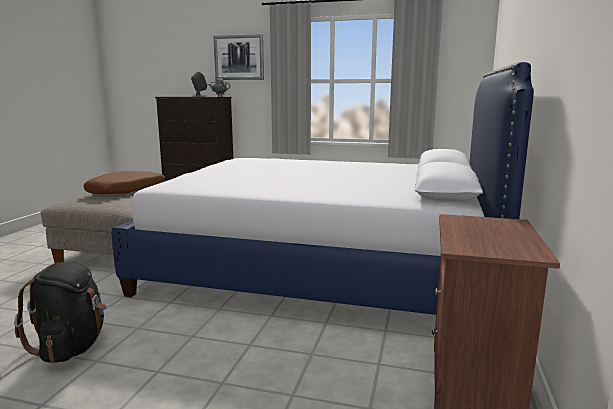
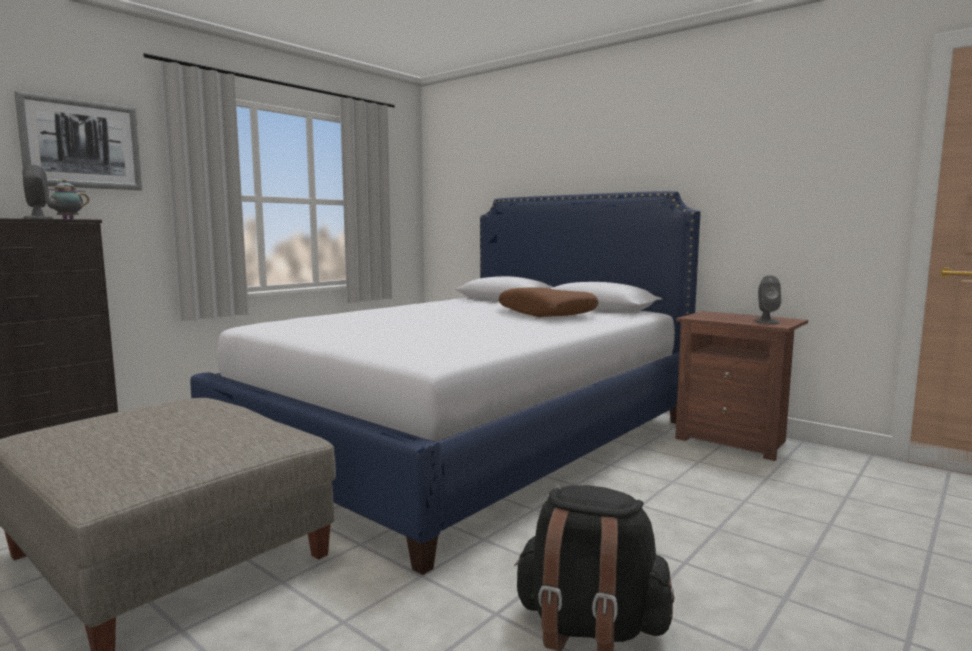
camera: 65 degrees left, 5 degrees down
(126, 191) = (133, 430): brown pillow -> brown pillow (546, 313)
(482, 243) = (766, 321): none -> grey speaker

